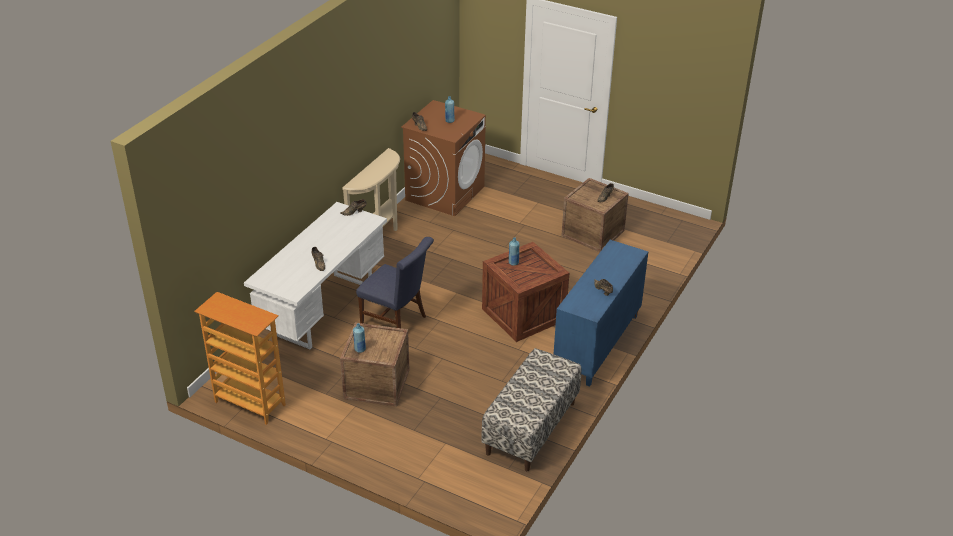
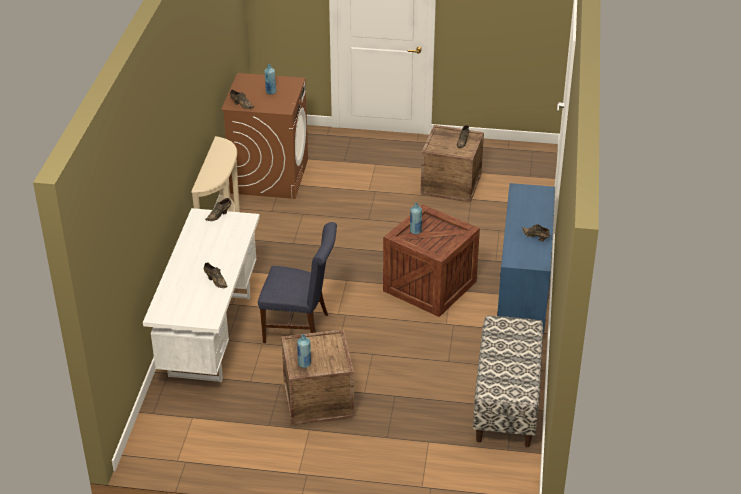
camera: 20 degrees left, 0 degrees up
(249, 404) = (189, 459): bookcase -> none

